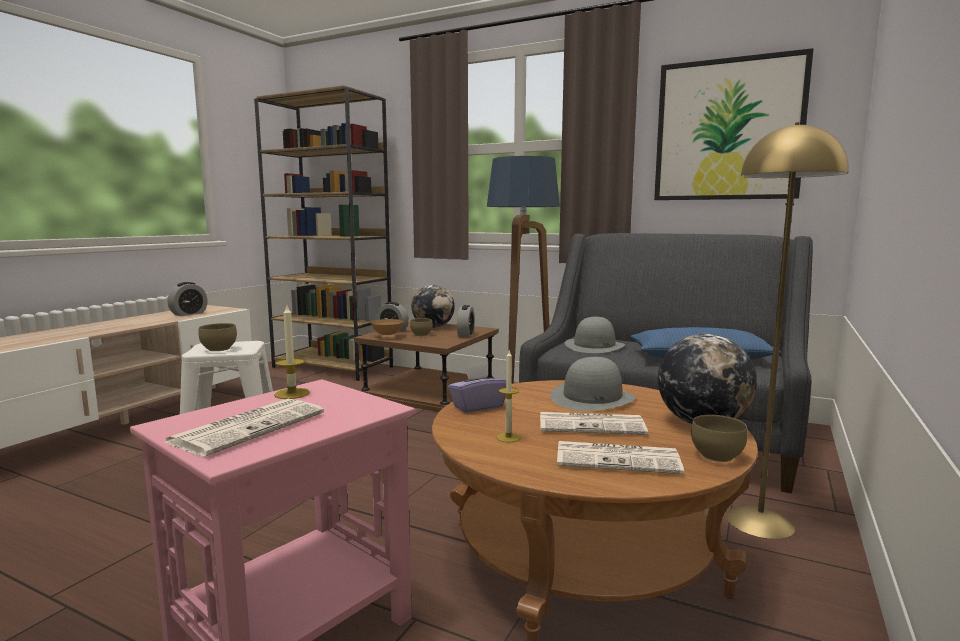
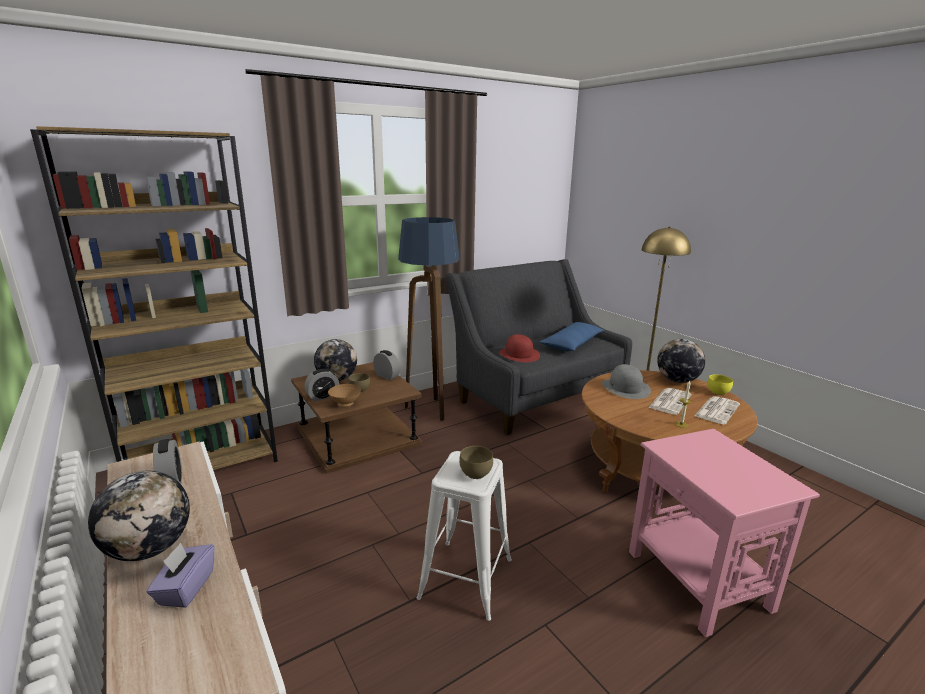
camera: 60 degrees left, 10 degrees up
(112, 323) = (150, 548): none -> globe
(249, 427) = (744, 476): newspaper -> none
(292, 393) = (677, 456): candle -> none
(477, 406) = (625, 418): purple tissue box -> purple tissue box (186, 588)
(594, 346) = (519, 354): grey hat -> red hat
(718, 457) = (719, 392): brown bowl -> yellow bowl
(728, 130) = (516, 192): picture -> none

